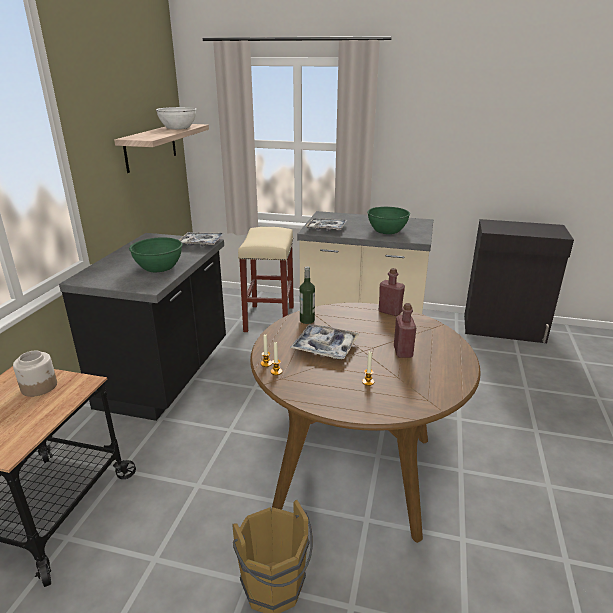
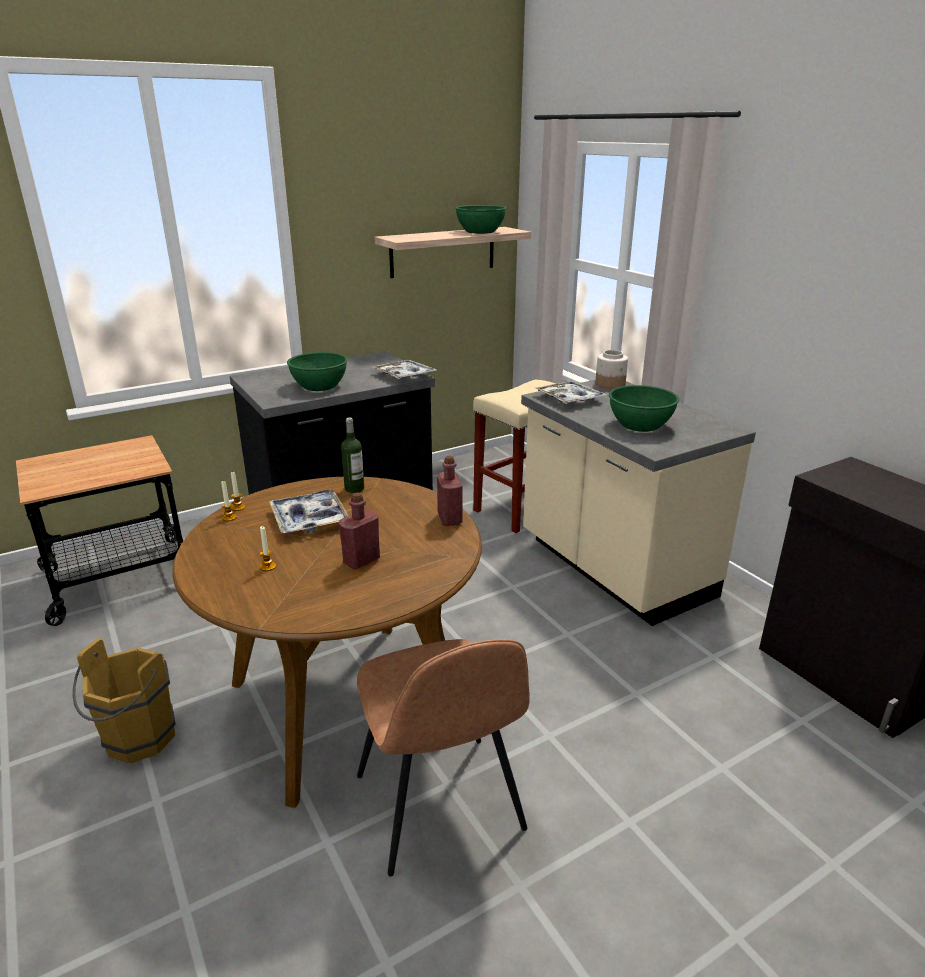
camera: 45 degrees right, 0 degrees up
(39, 386) = (129, 458): jar -> jar (610, 384)
(178, 128) = (480, 232): white bowl -> green bowl
(474, 481) = (440, 806): none -> brown chair

